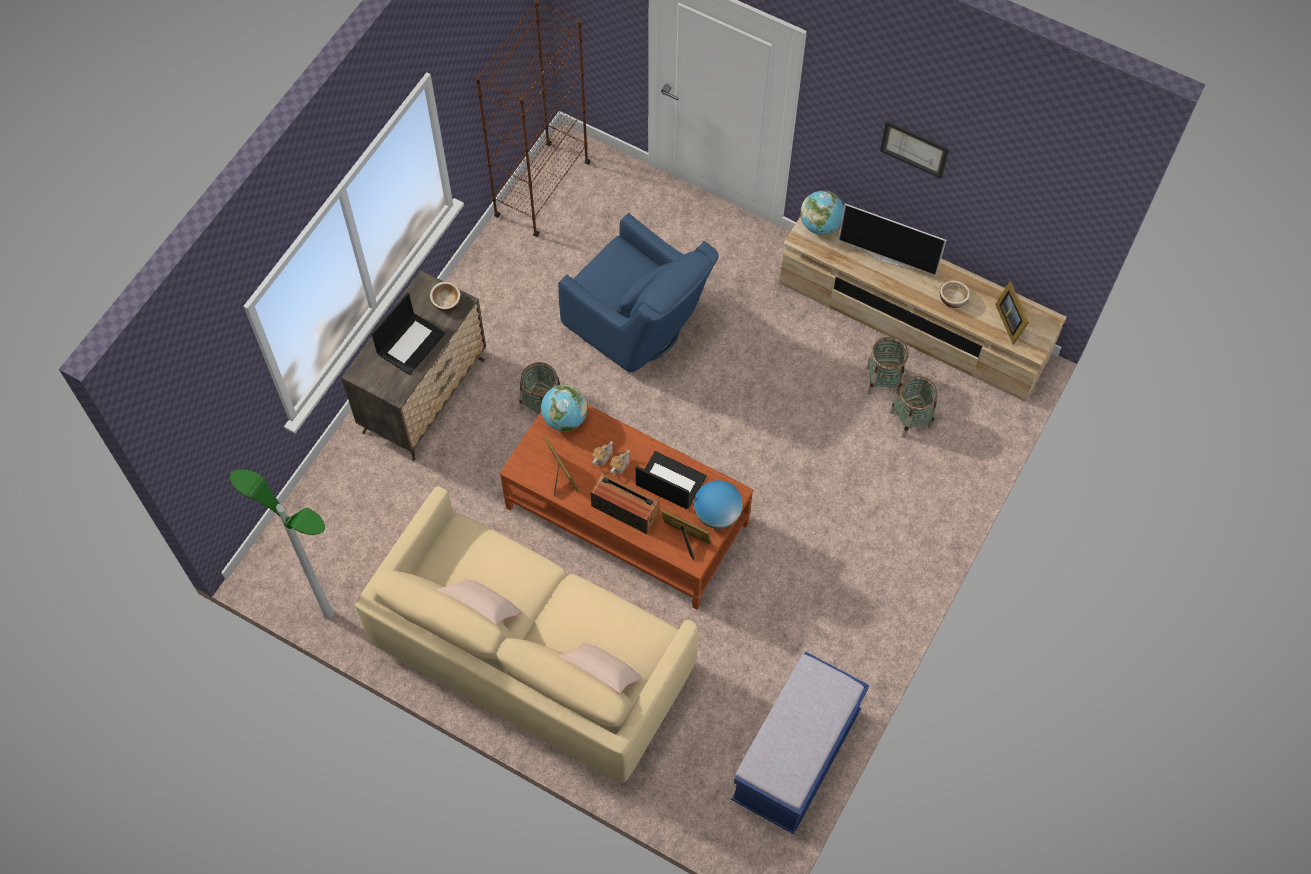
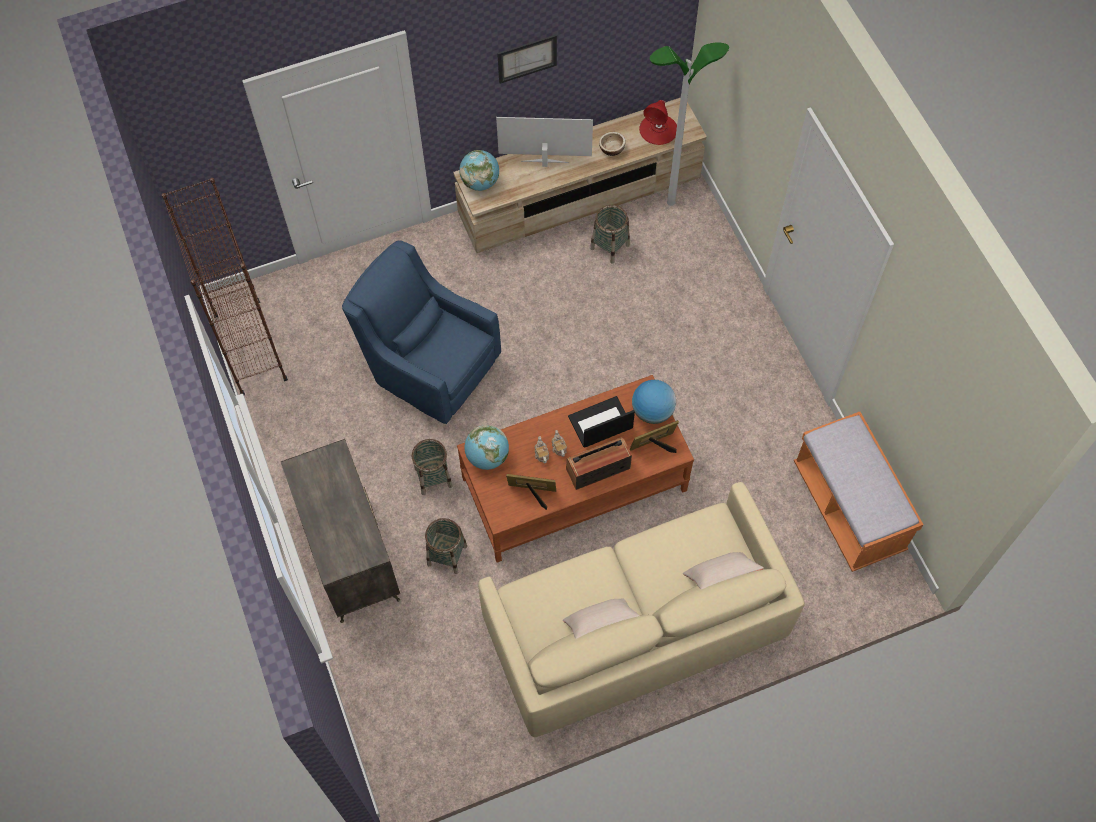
camera: 50 degrees left, 0 degrees up
(328, 614) = (476, 756): floor lamp -> floor lamp (671, 202)
(411, 343) = (339, 513): laptop -> none
(446, 302) = (326, 462): bowl -> none
(639, 328) = (429, 367): blue armchair -> blue armchair turned 135 degrees counterclockwise
(796, 757) = (848, 508): blue bench -> orange bench
(887, 258) = (545, 163): television -> television turned 150 degrees counterclockwise
(910, 419) = (653, 252): basket -> basket (447, 555)
(1010, 321) = (658, 129): picture frame -> red table lamp

